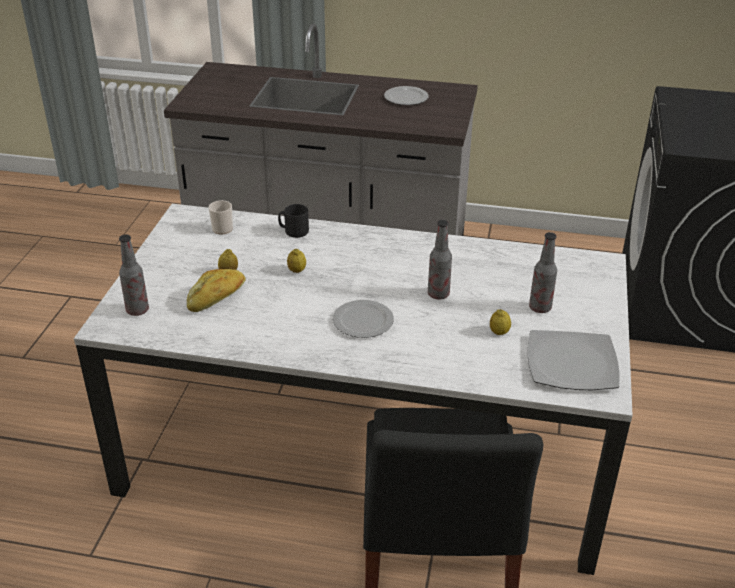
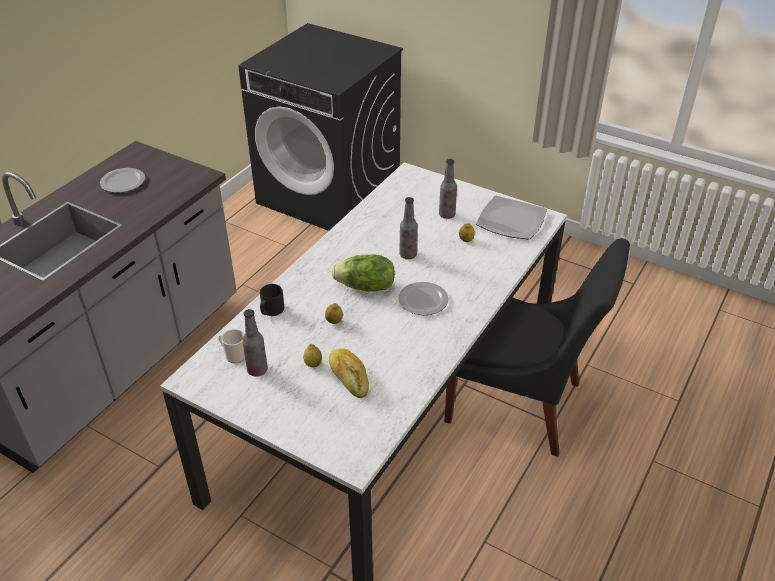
camera: 70 degrees left, 5 degrees up
(137, 310) = (340, 436): bottle -> bottle (257, 370)
(363, 278) = (366, 287): none -> lettuce

